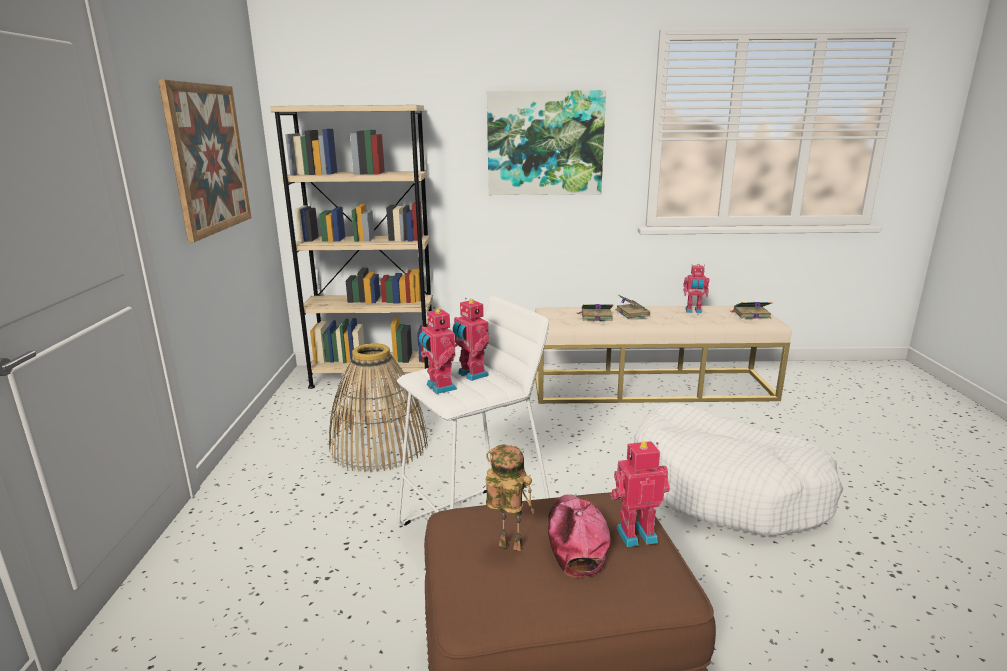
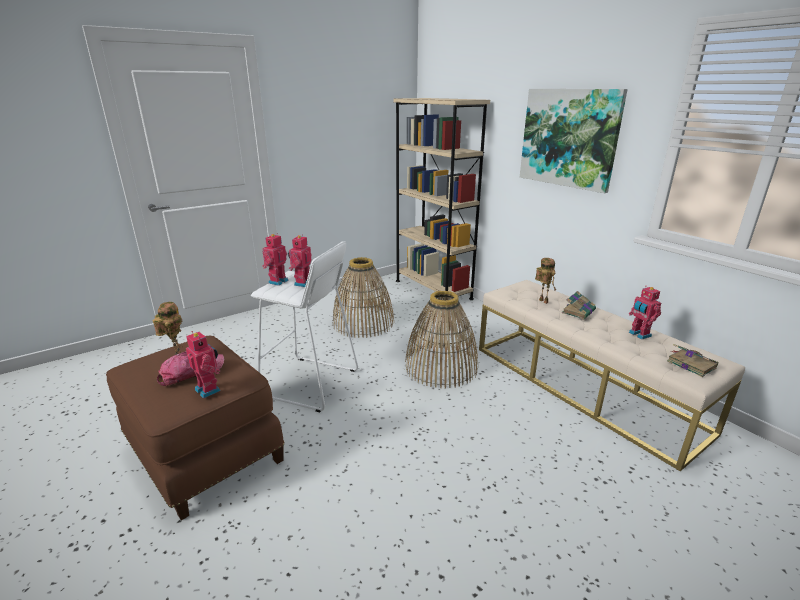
camera: 55 degrees right, 5 degrees up
(208, 159) = (339, 130): picture -> none
(545, 434) = (441, 366): none -> basket
(595, 317) = (542, 301): book -> toy robot
(726, 488) = (463, 470): white dog bed -> none

